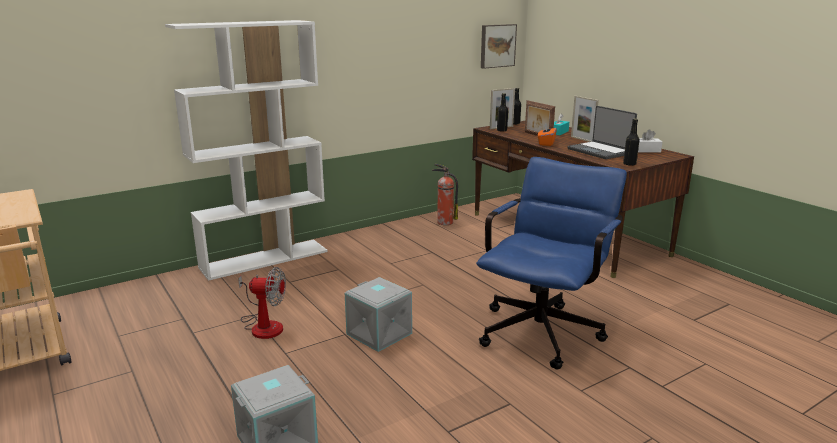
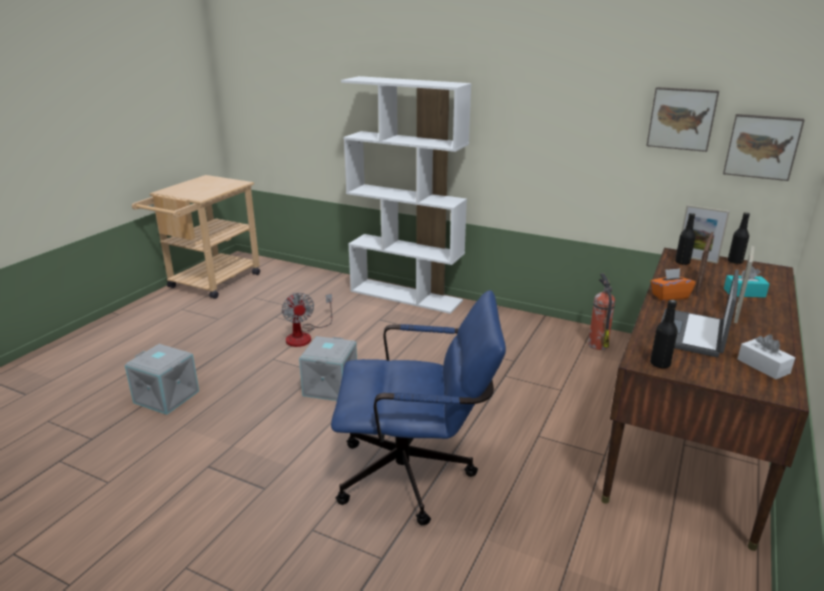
camera: 60 degrees right, 5 degrees up
(454, 32) = (682, 118): none -> picture

